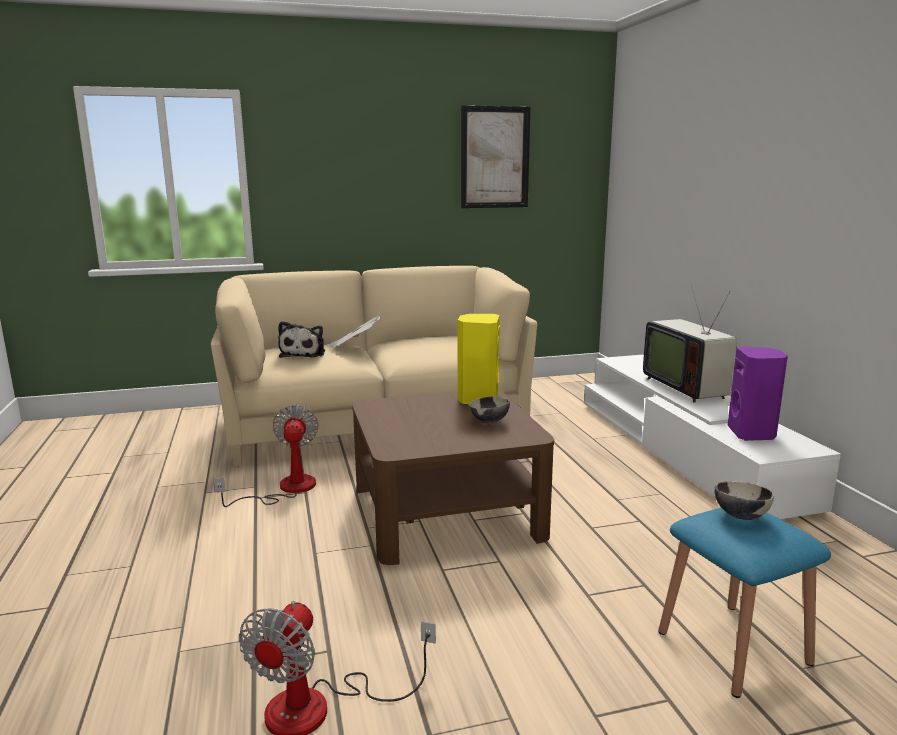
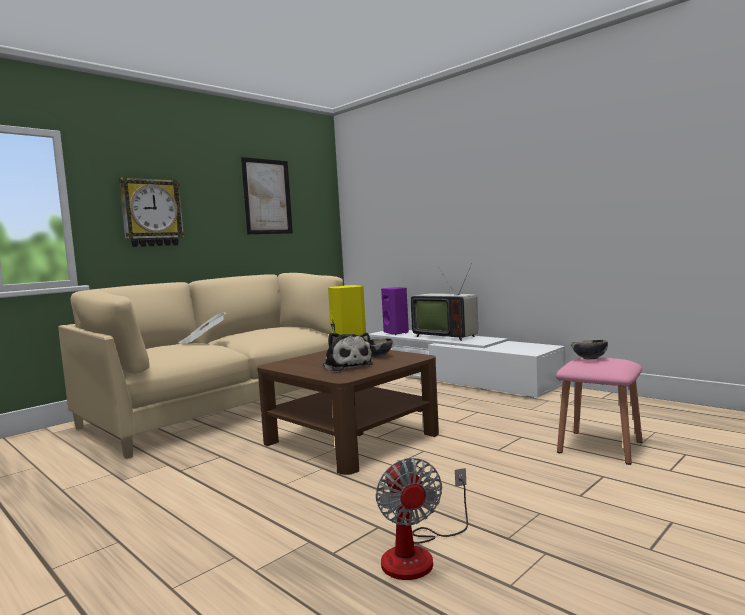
camera: 30 degrees left, 10 degrees down
(285, 489) = (200, 459): fan -> none
(304, 354) = (167, 349): plush toy -> plush toy (347, 366)
(339, 182) = (151, 213): none -> wall clock
(733, 647) = (600, 447): blue stool -> pink stool
(752, 434) = (512, 347): purple speaker -> purple speaker (397, 333)

